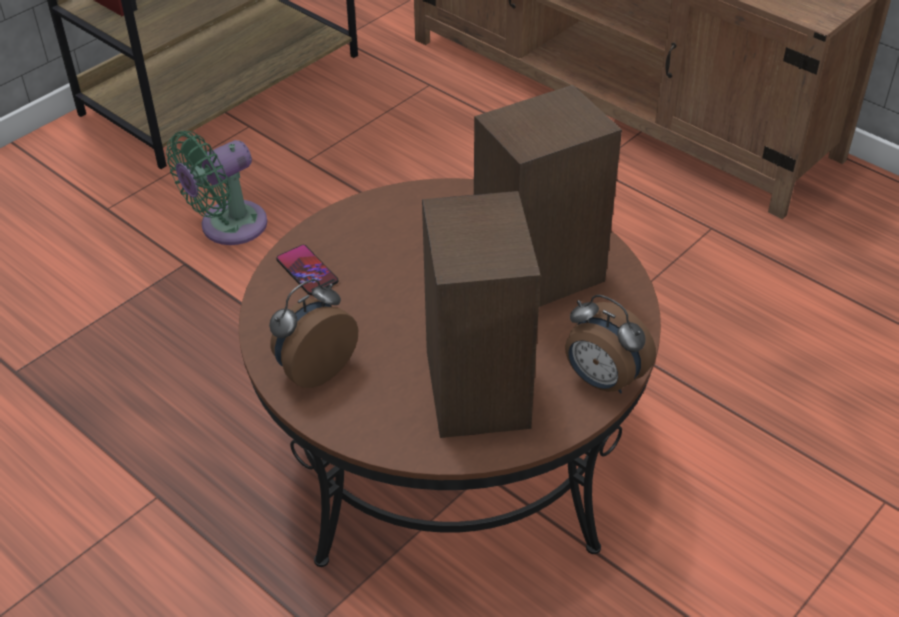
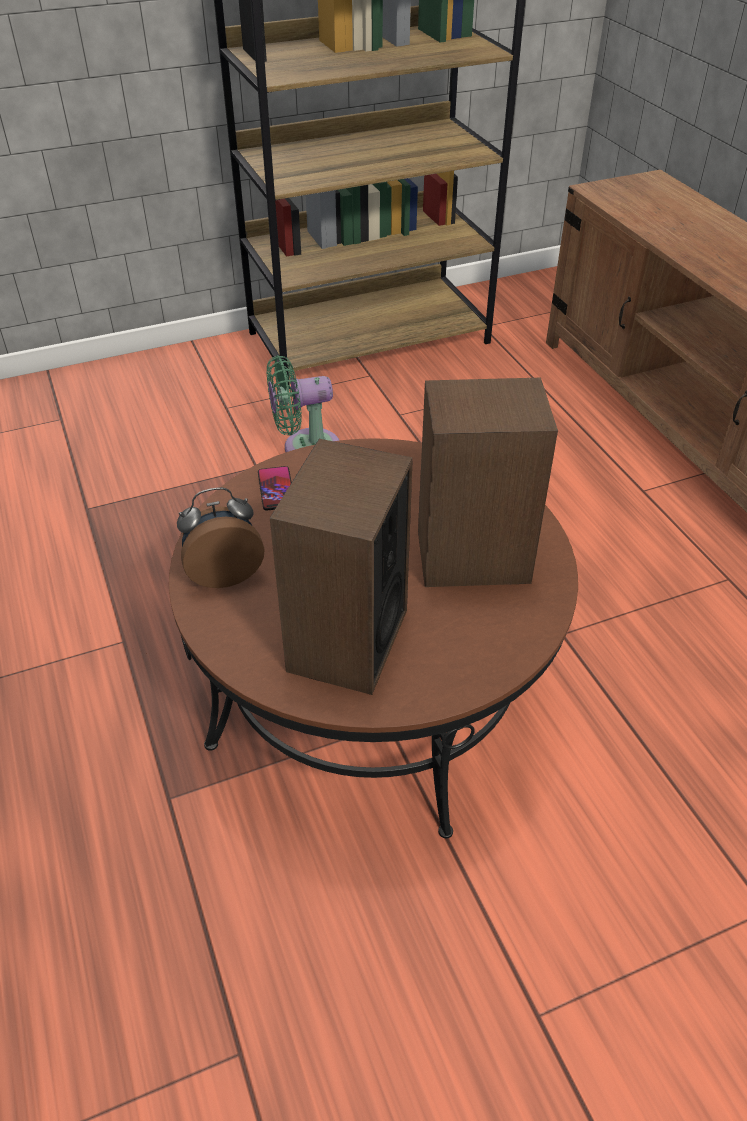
camera: 25 degrees right, 0 degrees up
(602, 381) = (467, 675): alarm clock -> none

